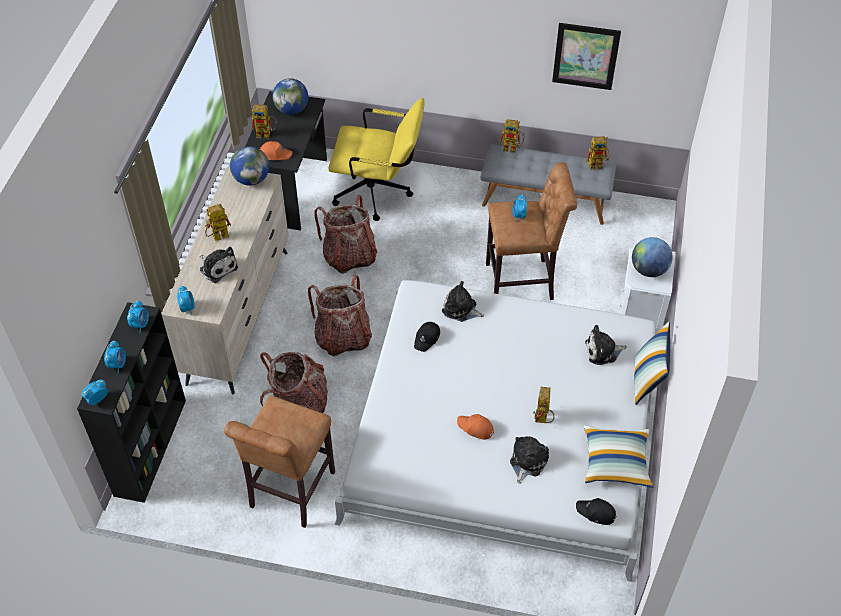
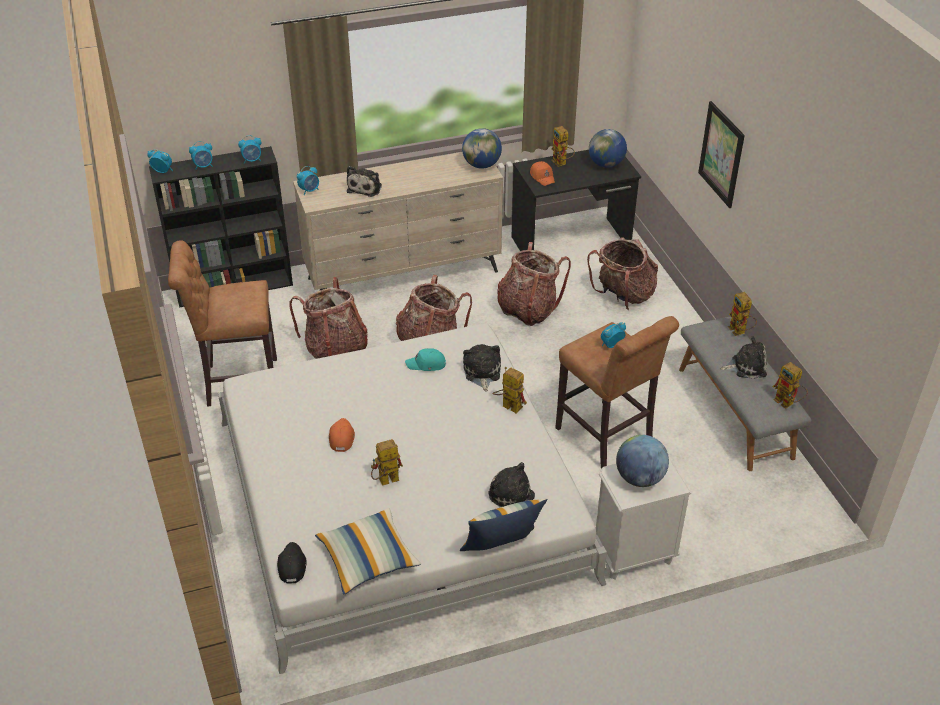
camera: 60 degrees right, 10 degrees down
(217, 238) = (398, 175): toy robot -> toy robot (507, 406)
(379, 193) = (623, 296): yellow office chair -> backpack
(427, 338) = (426, 364): black cap -> turquoise cap
(527, 461) = (325, 490): plush toy -> plush toy (746, 366)
(585, 56) = (818, 254): picture -> picture (721, 154)

